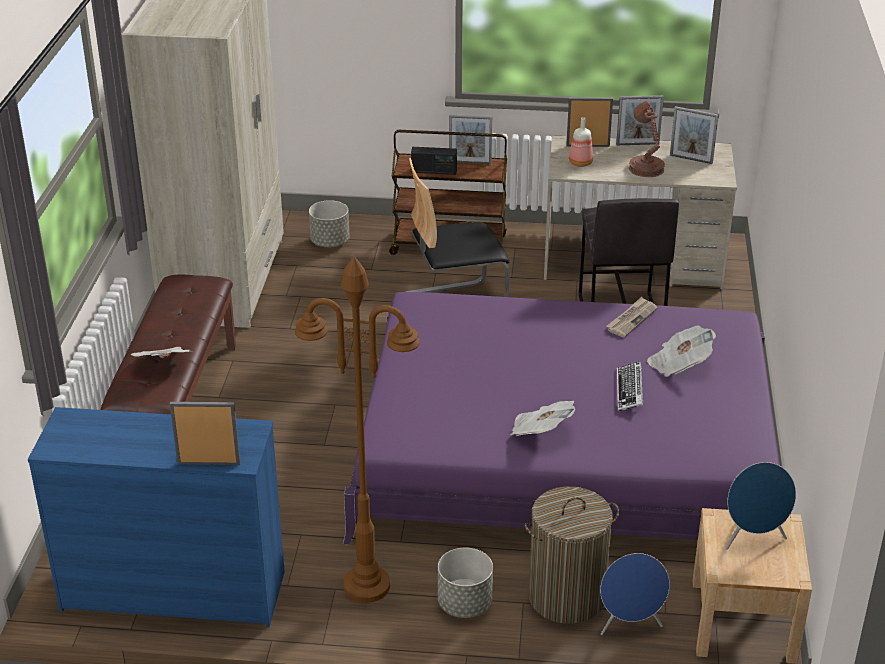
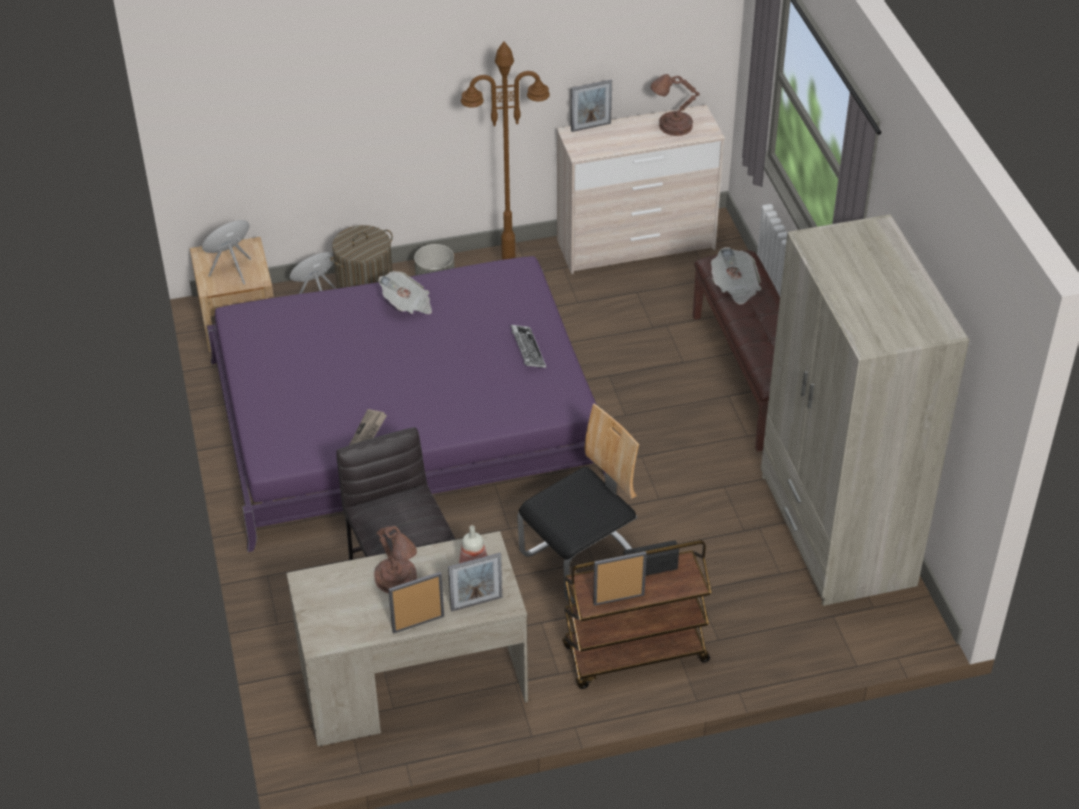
camera: 160 degrees right, 10 degrees up
(103, 437) = (672, 126): none -> brown table lamp
(174, 590) = (636, 246): blue dresser -> beige dresser
(330, 242) = (770, 621): grey planter -> none
(629, 390) = (348, 356): keyboard -> keyboard (527, 350)
(679, 364) = (311, 393): newspaper -> none
(691, 159) = (347, 611): picture frame -> none

